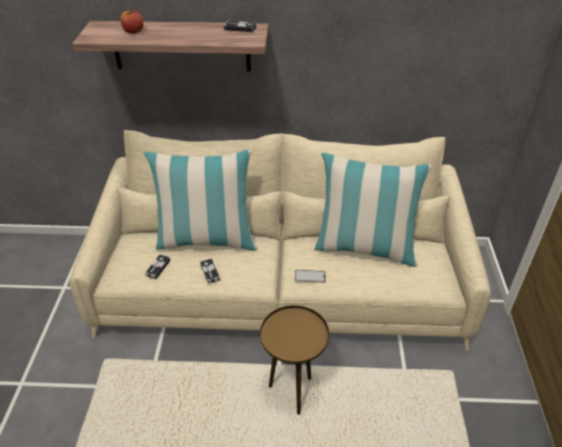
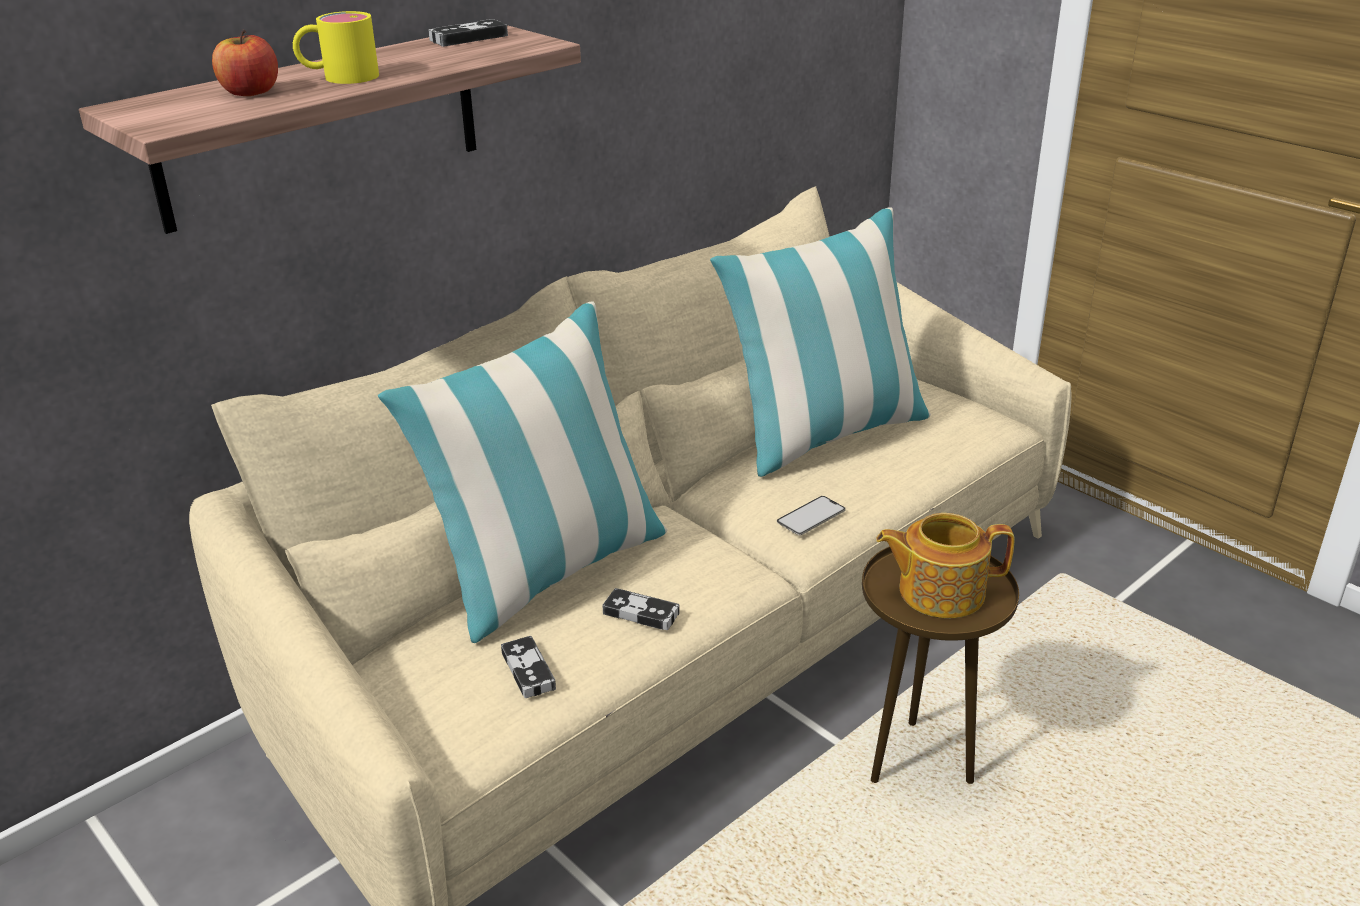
camera: 45 degrees left, 10 degrees down
(166, 34) = (339, 77): none -> yellow mug
(293, 334) = (939, 591): none -> teapot

